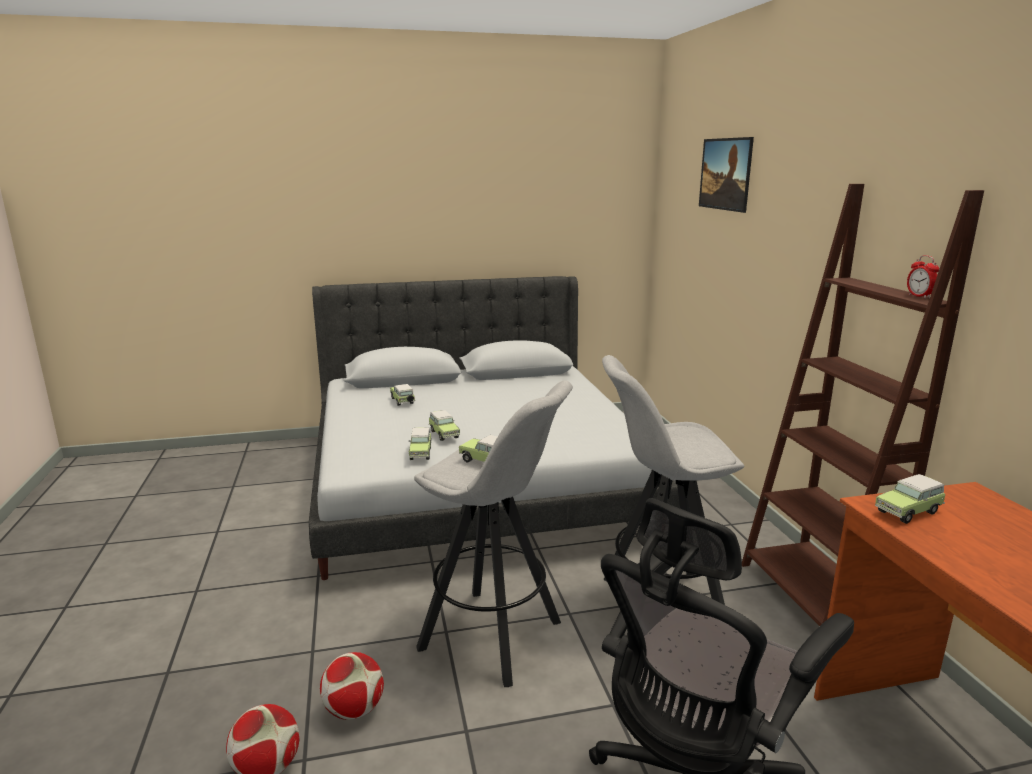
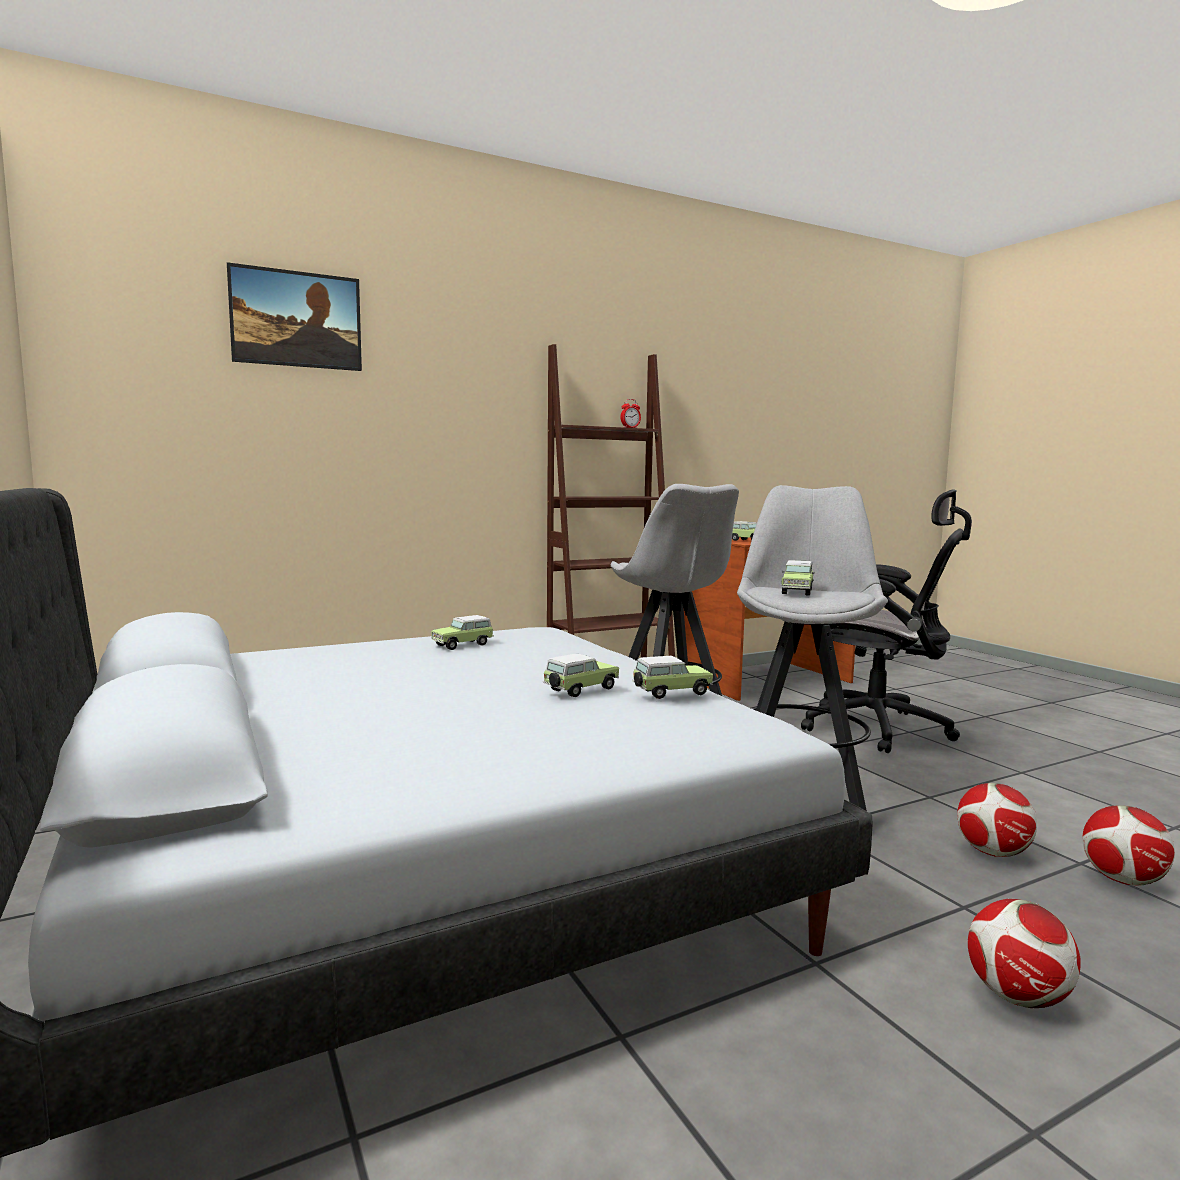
camera: 105 degrees left, 10 degrees down
(242, 627) = (1017, 997): none -> football
(402, 401) = (392, 742): toy car -> toy car (464, 645)

